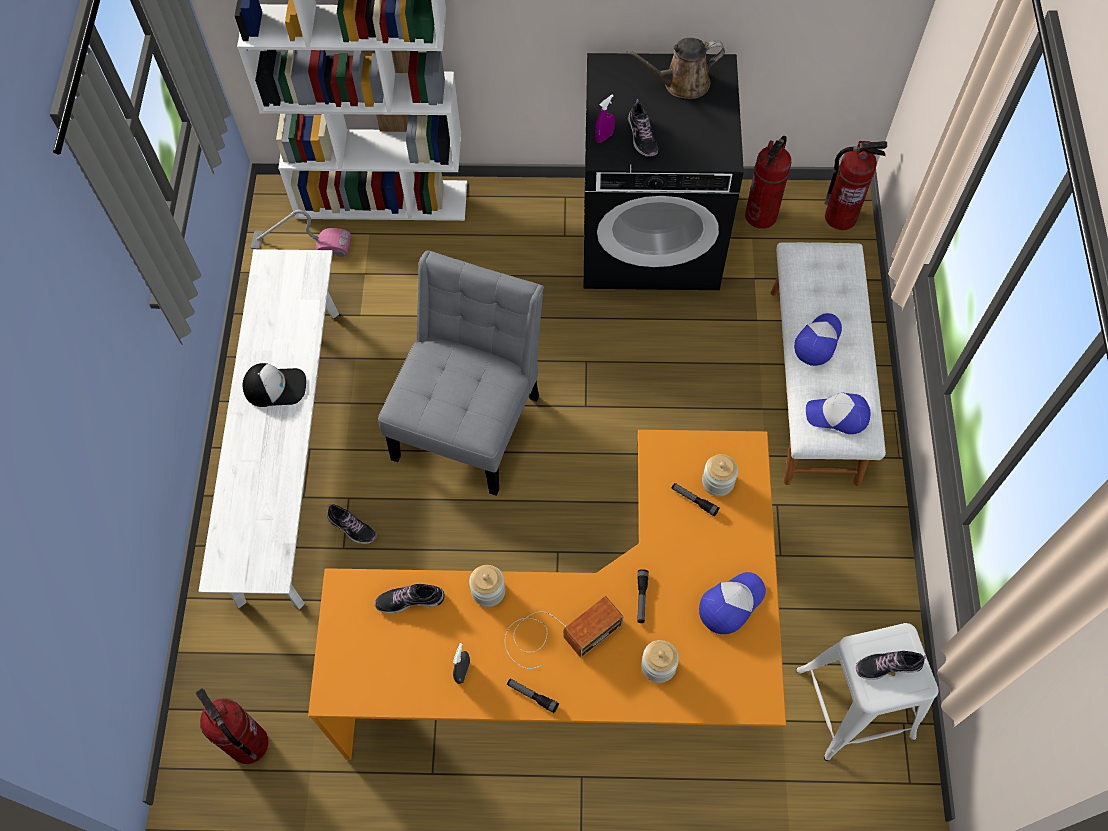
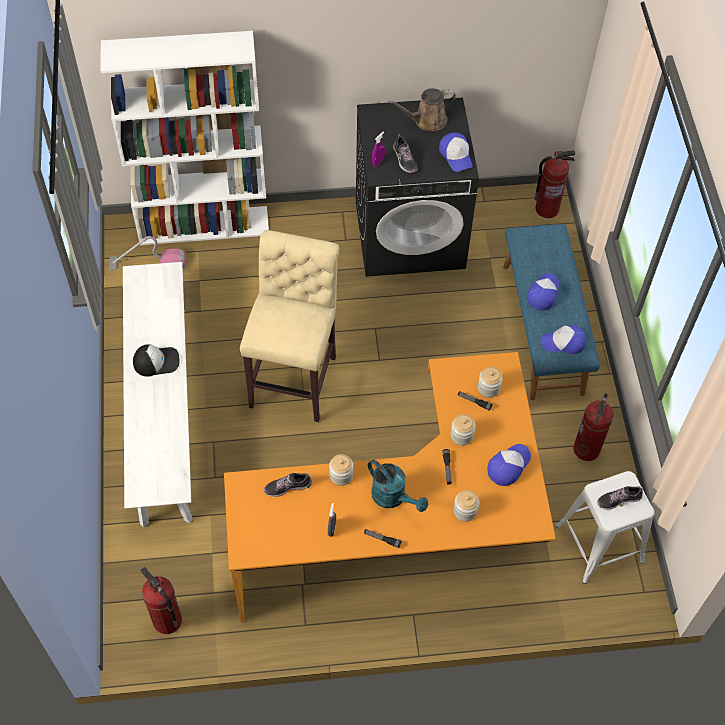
camera: 10 degrees left, 5 degrees down
(352, 527) = (219, 462): shoe -> none
(470, 419) = (295, 377): grey chair -> beige stool
(557, 634) = (393, 497): radio -> turquoise watering can
(669, 550) = (462, 435): none -> jar
(715, 136) = (456, 155): none -> cap
(761, 216) = (489, 213): fire extinguisher -> fire extinguisher (586, 449)
(815, 384) = (544, 328): white bench -> blue bench

